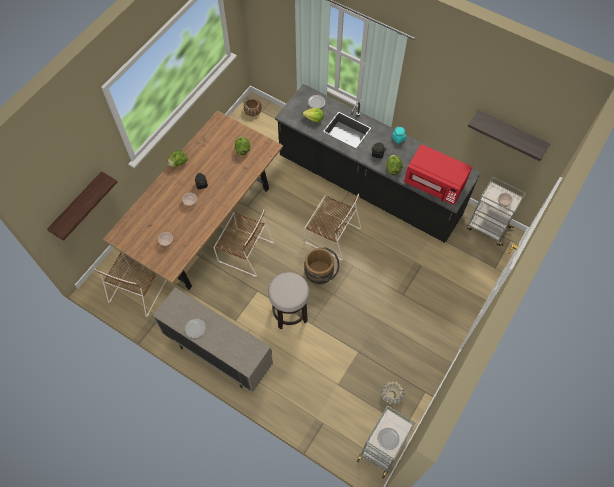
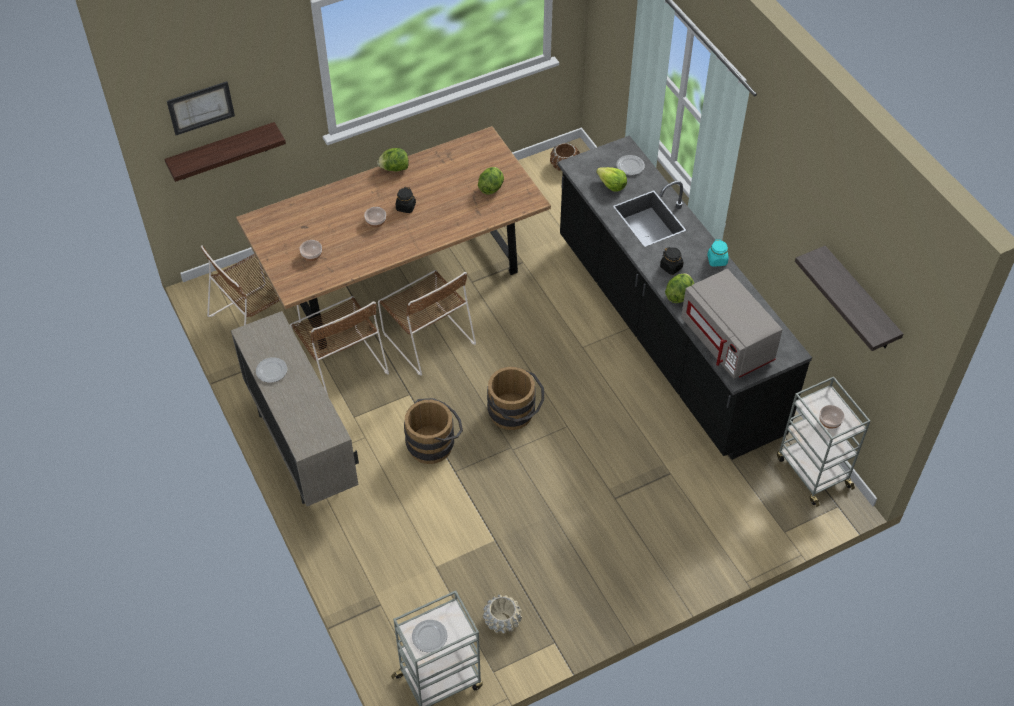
camera: 30 degrees right, 10 degrees down
(58, 187) = (200, 107): none -> picture
(290, 312) = (434, 443): stool -> brown bucket
(331, 234) = (564, 371): brown chair -> brown chair (341, 363)
(435, 184) = (727, 341): red microwave -> grey microwave

